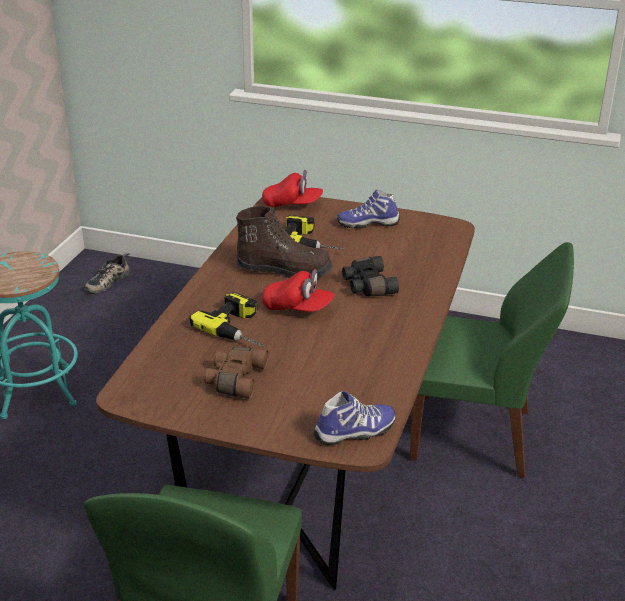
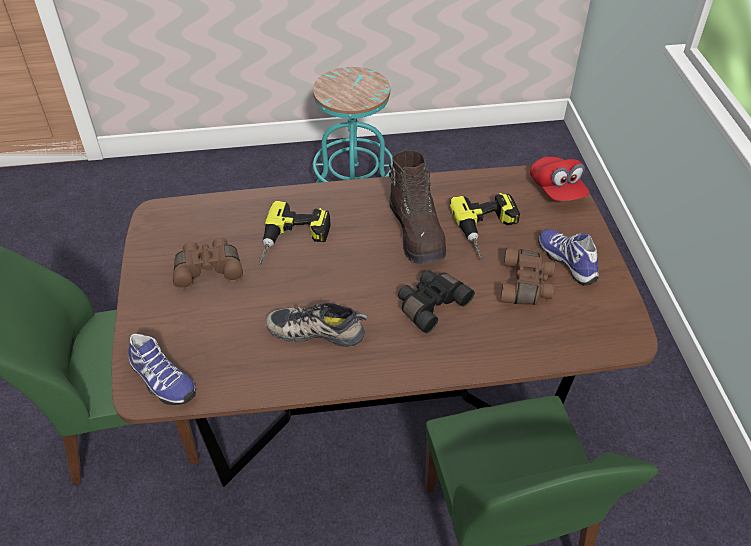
camera: 65 degrees right, 15 degrees up
(107, 281) = (528, 156): shoe -> shoe (317, 329)
(297, 308) = (352, 267): red cap -> none
(378, 244) = (527, 285): none -> brown binoculars

